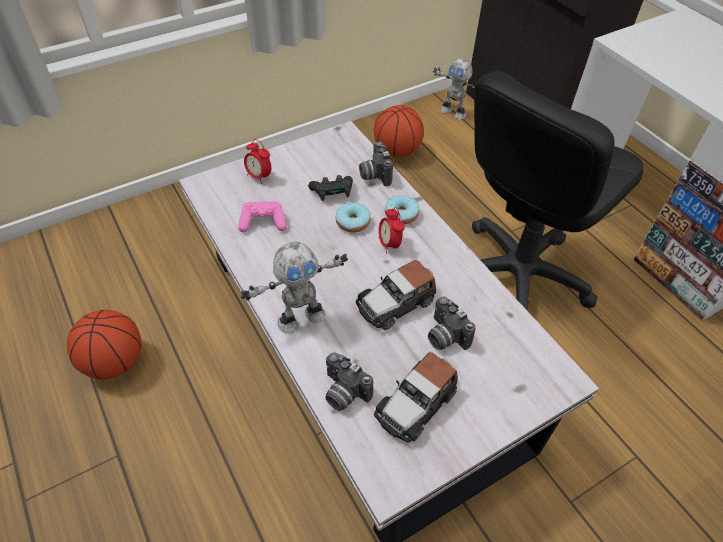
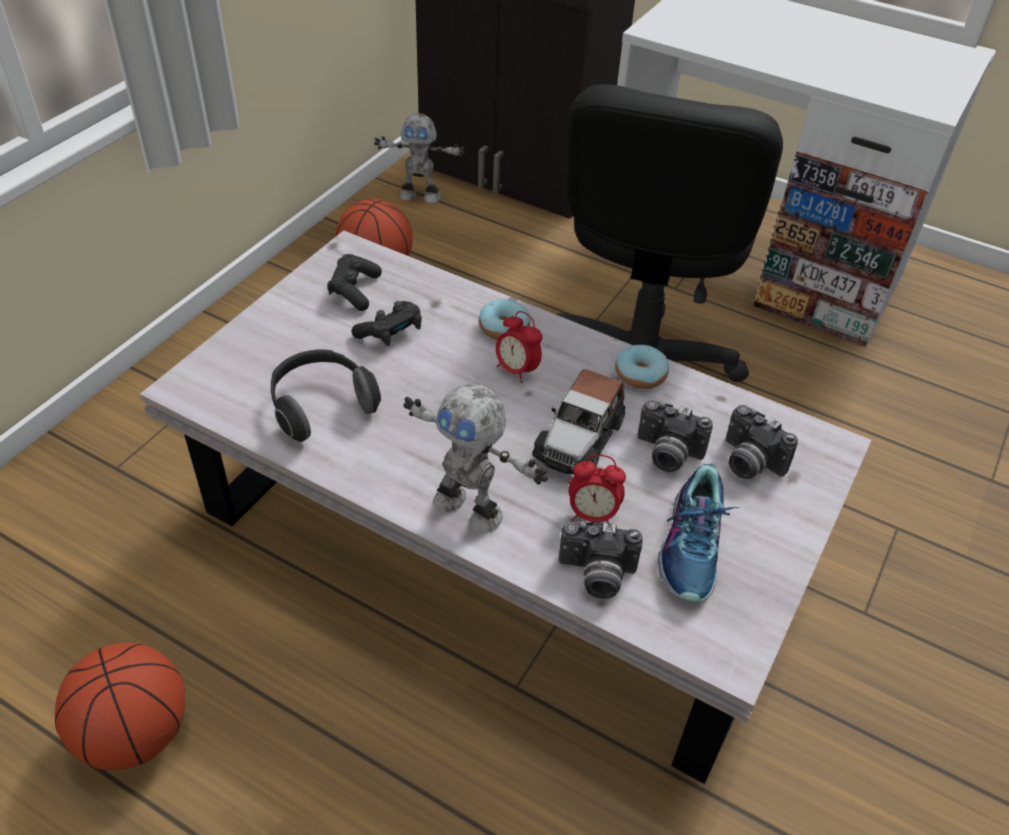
camera: 30 degrees left, 5 degrees down
(259, 176) = (266, 346): alarm clock -> alarm clock (592, 515)
(263, 222) = (321, 406): pink game controller -> headphones
(300, 317) = (469, 508): toy robot -> toy robot turned 90 degrees clockwise
(330, 160) = (354, 291): none -> black game controller
(353, 222) = (447, 360): donut -> donut (640, 374)
(374, 174) = (430, 290): camera -> camera (747, 462)
(416, 403) = (693, 547): toy car -> shoe

